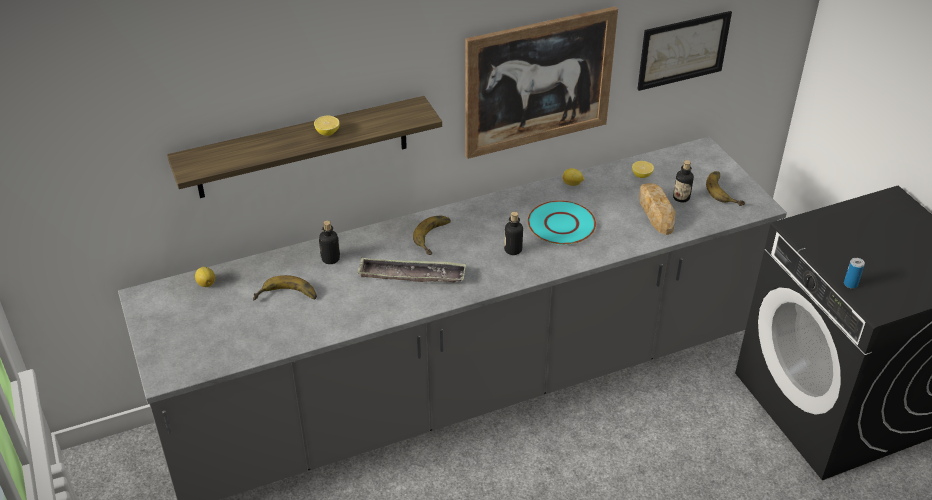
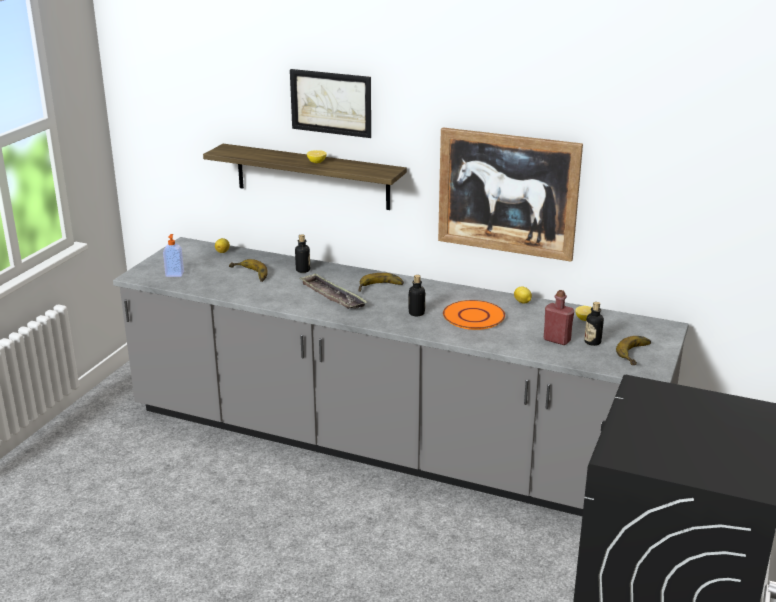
camera: 45 degrees right, 15 degrees down
(205, 345) = (174, 274): none -> soap dispenser
(561, 224) = (473, 316): turquoise plate -> orange plate
(656, 211) = (557, 340): bread -> red bottle
(683, 50) = (658, 215): picture -> picture (331, 103)
(850, 284) = (619, 433): can -> none

